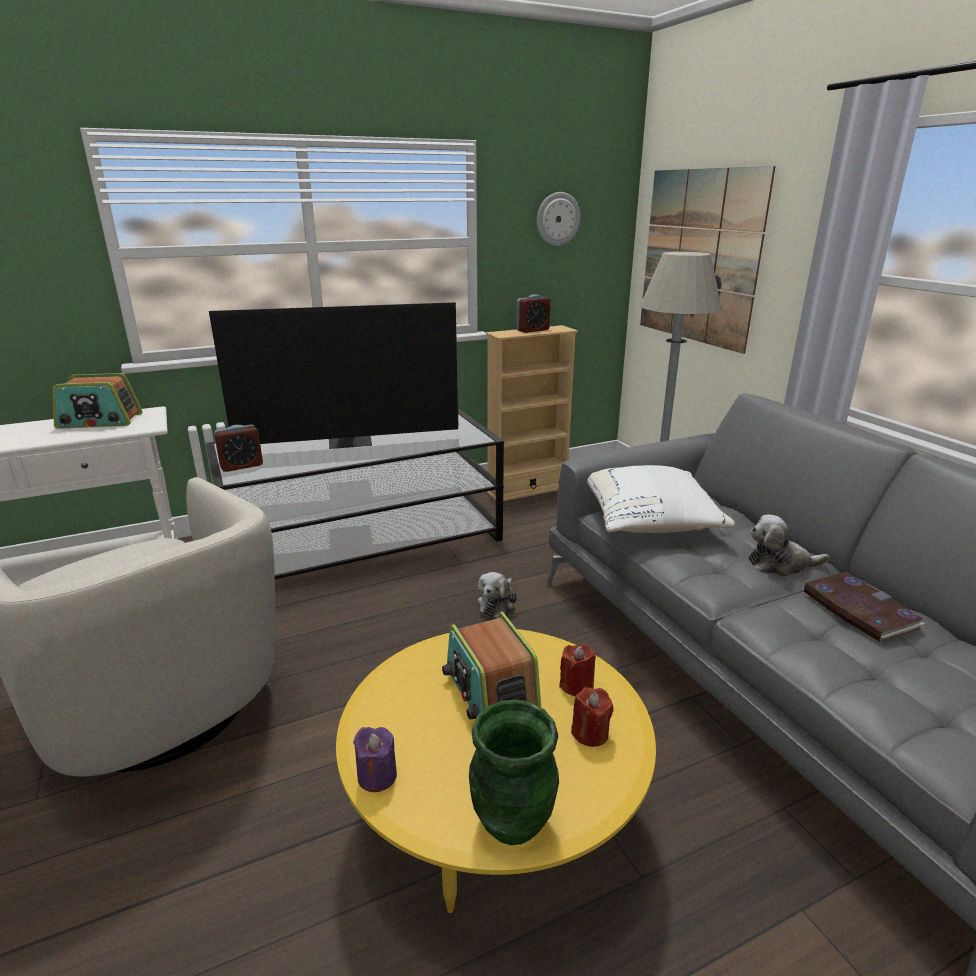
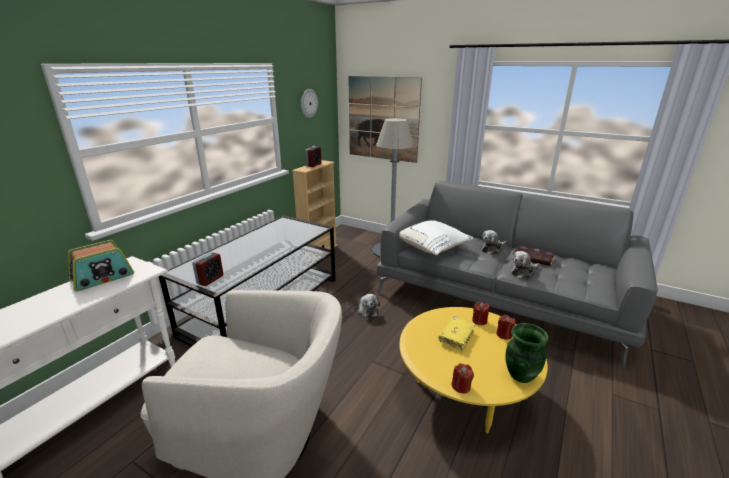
camera: 35 degrees left, 0 degrees up
(350, 442) = (254, 248): television -> none
(377, 776) = (461, 386): purple candle -> red candle
(490, 692) = (456, 337): radio -> yellow book
(790, 632) = (524, 272): none -> plush toy

